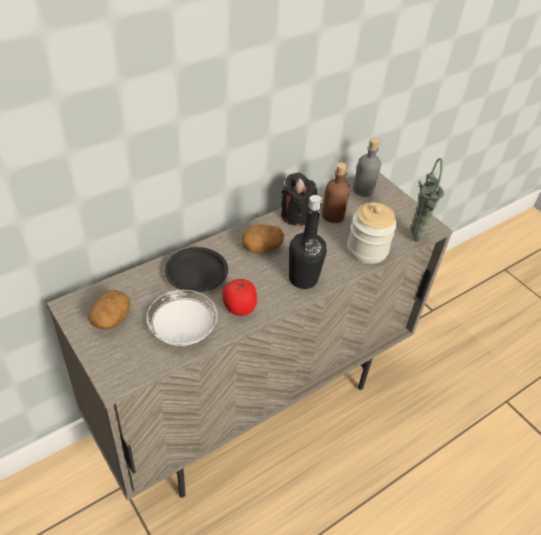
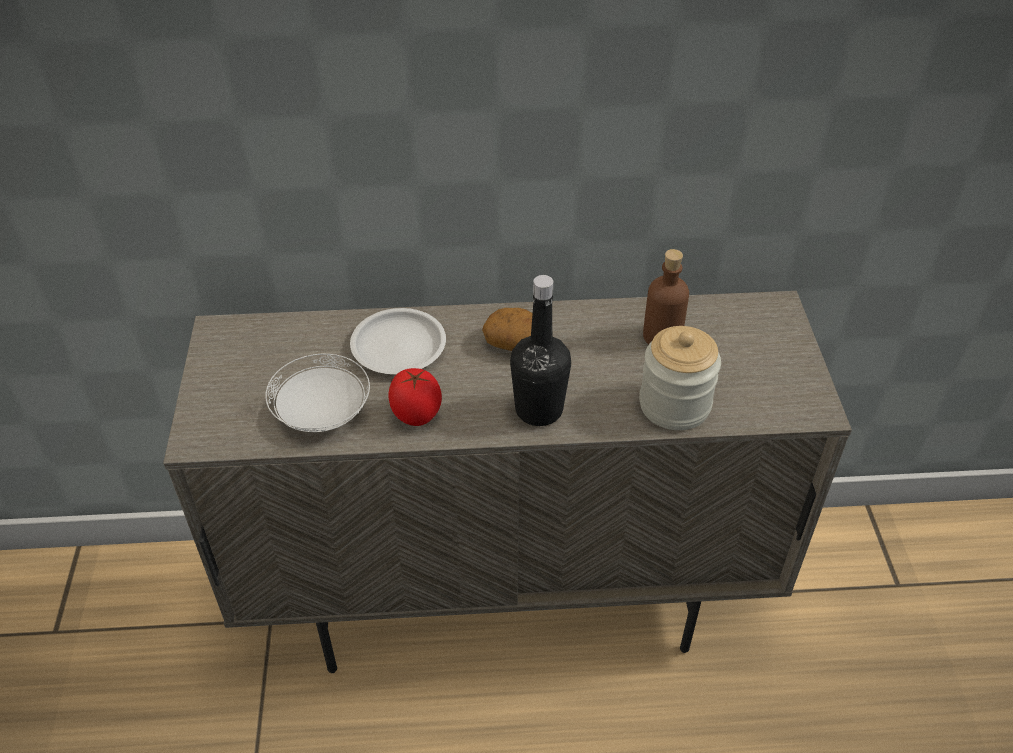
camera: 35 degrees right, 0 degrees up
(111, 318) = (250, 363): potato -> none
(196, 273) = (398, 346): black plate -> white plate
(296, 215) = (604, 317): black candle -> none
(363, 190) = (746, 314): grey bottle -> none
(414, 236) = (772, 413): green vase -> none

